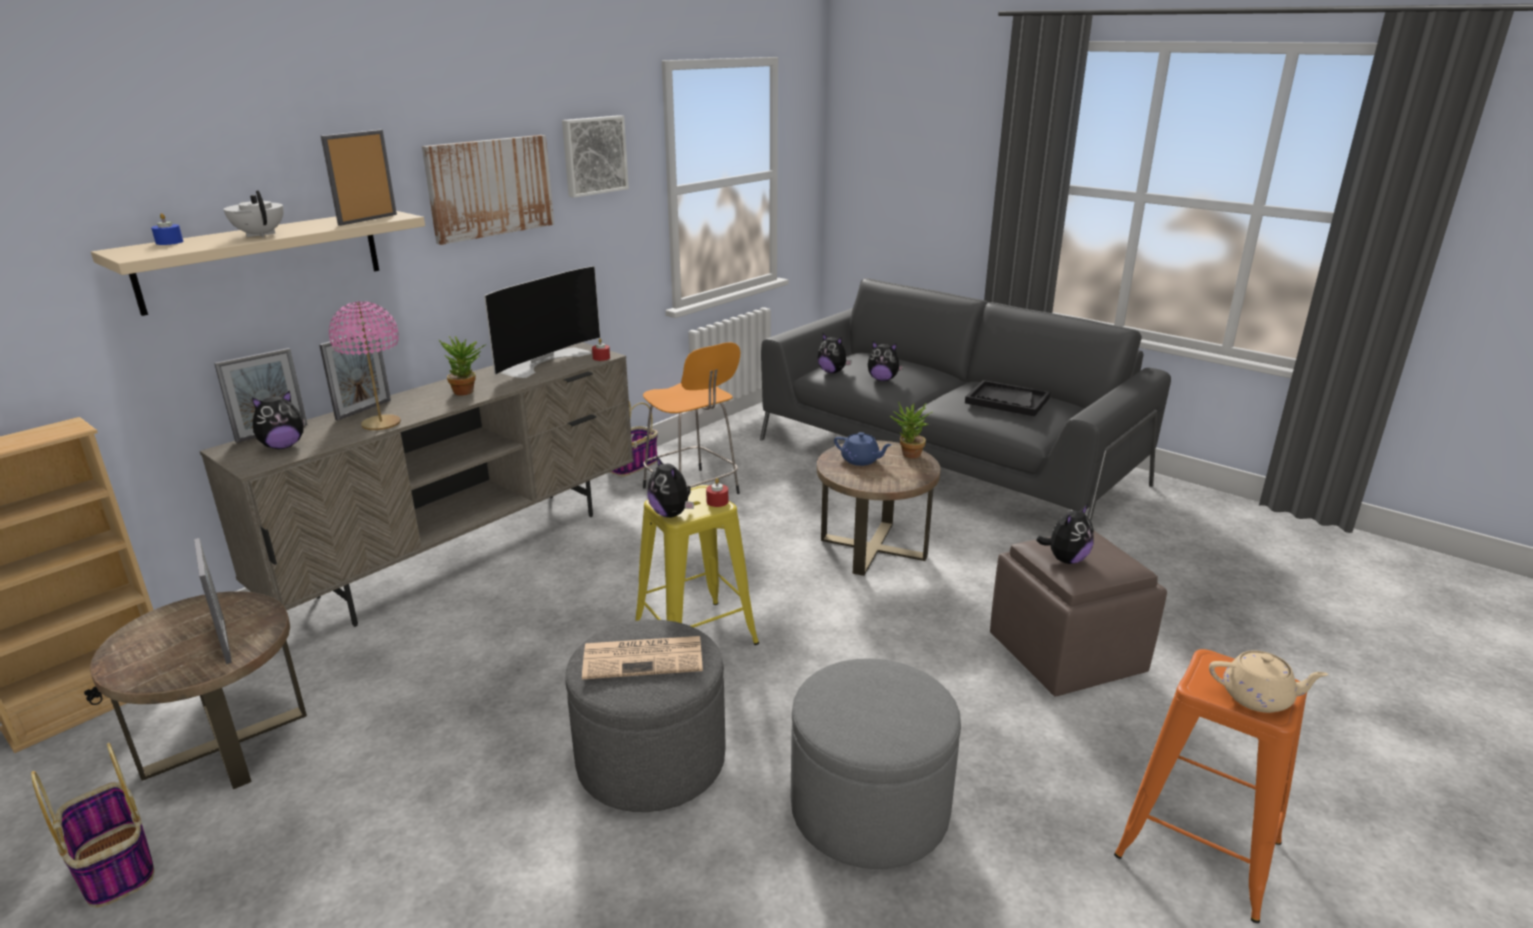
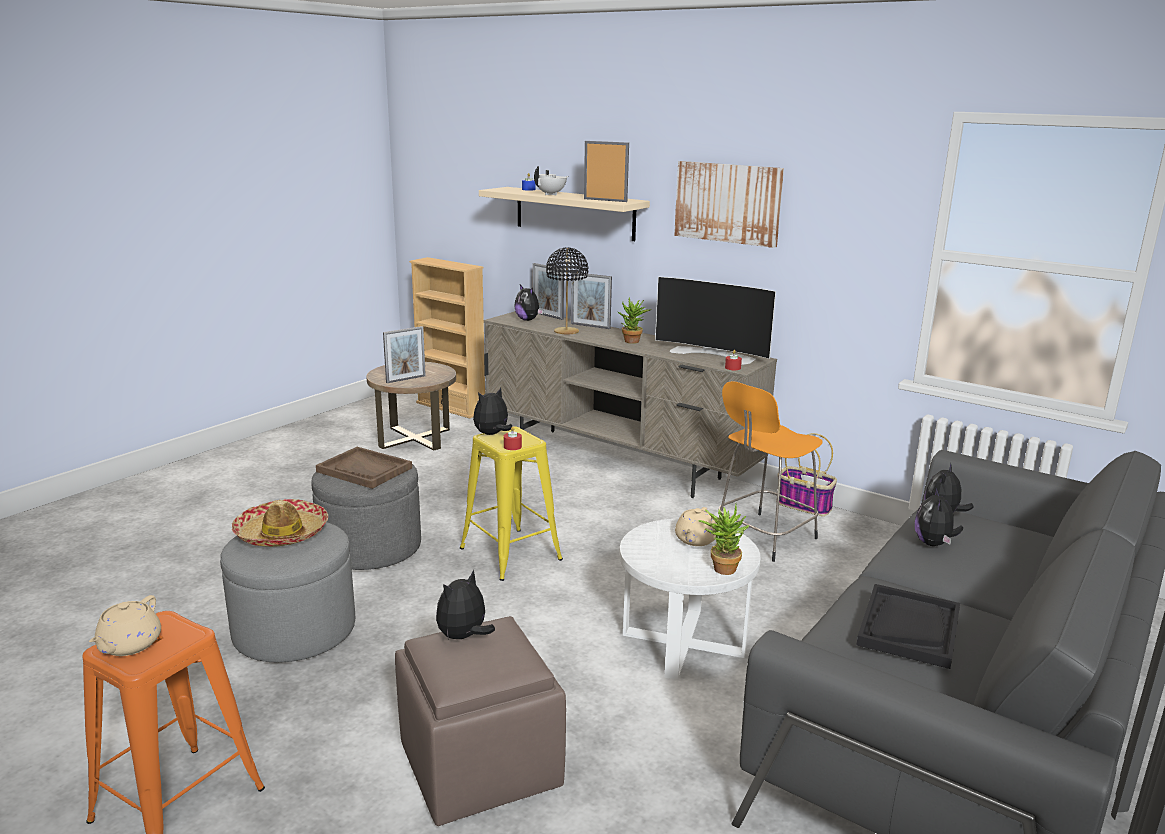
camera: 85 degrees right, 5 degrees down
(114, 865) = (335, 436): basket -> none
(380, 424) = (566, 331): pink table lamp -> black table lamp
(593, 155) = (837, 196): picture -> none
(645, 657) = (365, 470): newspaper -> brown tray
(854, 708) = (282, 534): none -> hat
(861, 460) = (695, 540): blue teapot -> beige teapot
(873, 548) = (683, 643): brown side table -> white side table
(1065, 559) = (463, 637): plush toy -> plush toy turned 90 degrees clockwise

